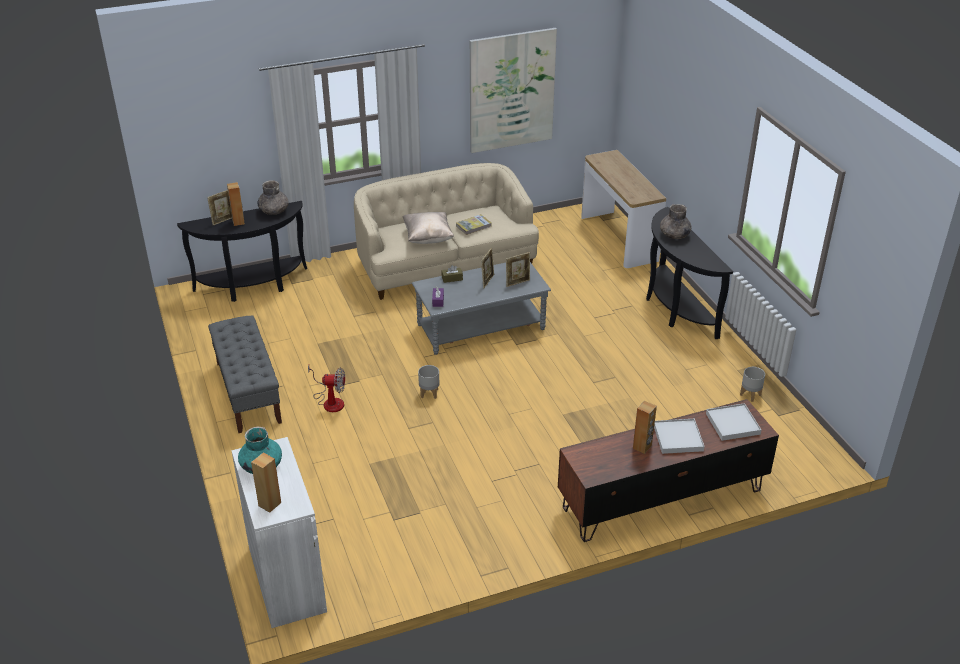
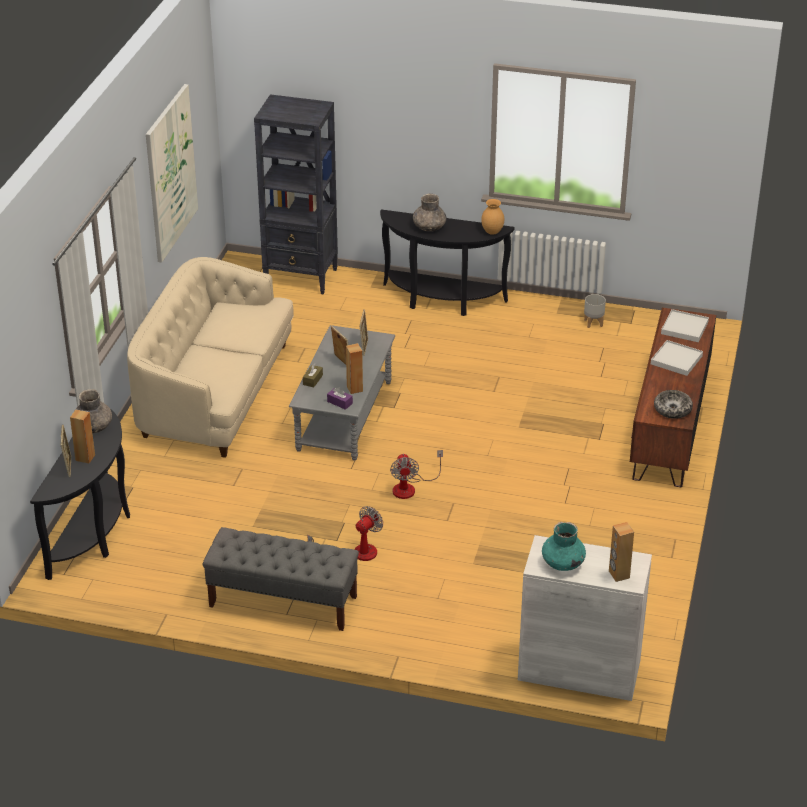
camera: 55 degrees left, 0 degrees up
(428, 238) = (228, 364): beige pillow -> none
(429, 393) = (410, 487): grey planter -> fan
(473, 226) = (244, 329): book -> none
(602, 464) = (672, 409): none -> bowl
(618, 239) = (301, 278): console table -> black bookcase
(642, 447) = (671, 381): brown speaker -> brown speaker (355, 388)
(710, 264) = (492, 232): none -> brown vase

